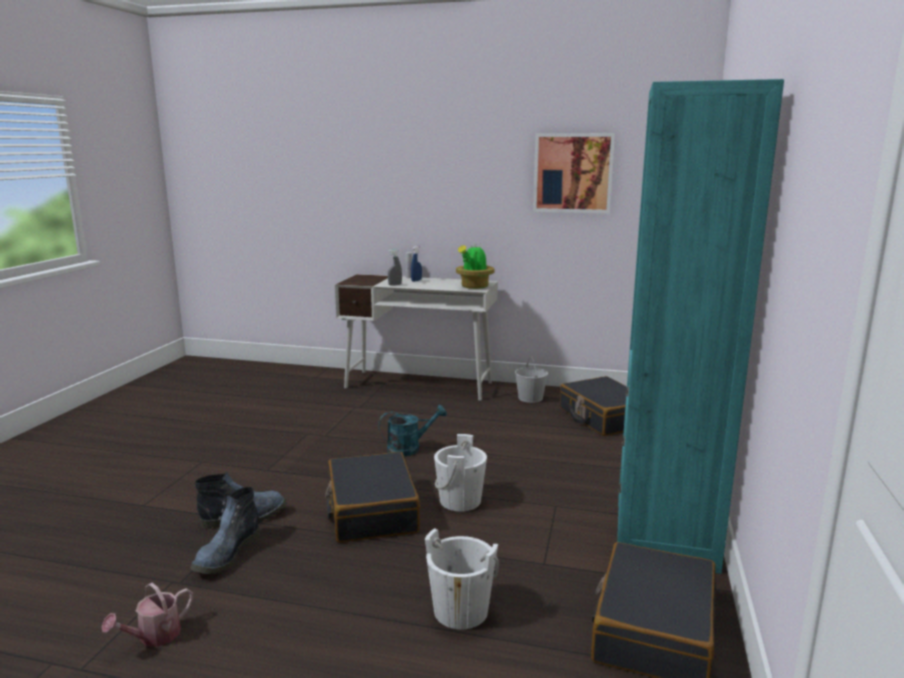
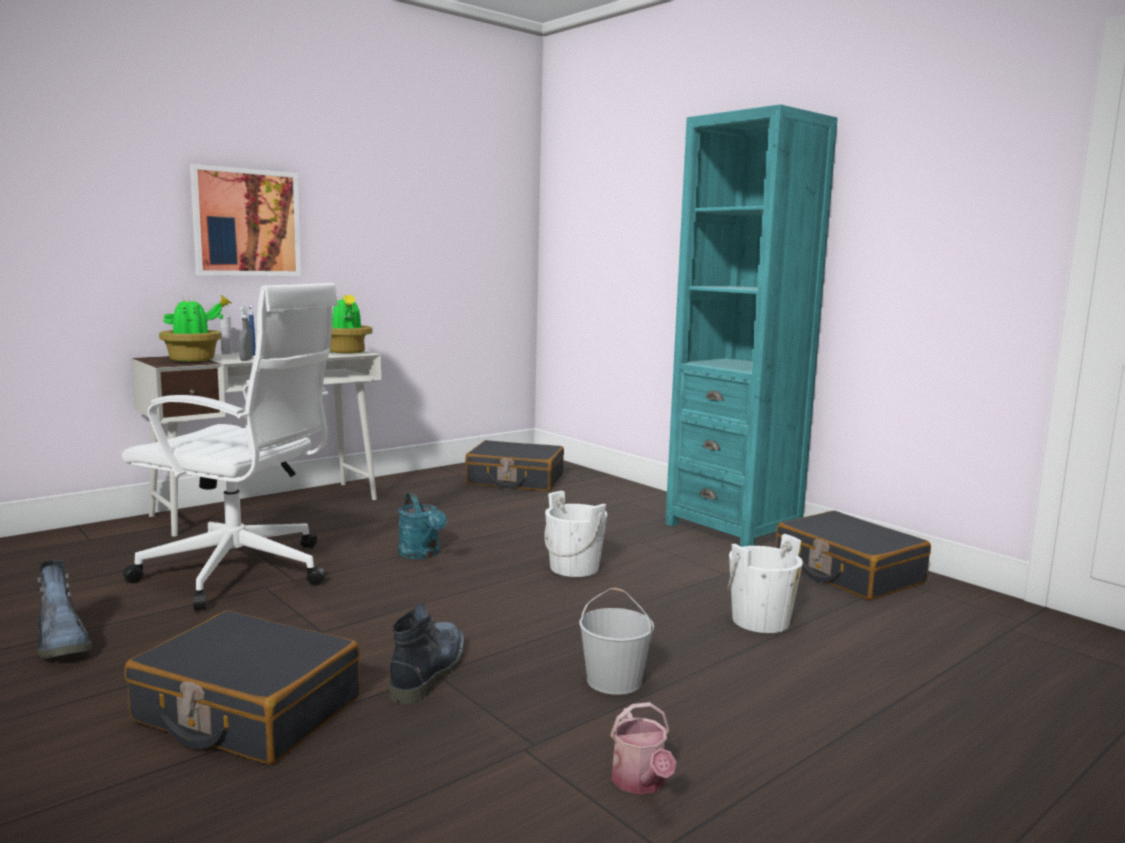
camera: 55 degrees left, 5 degrees down
(227, 555) = (509, 701): boot -> boot (63, 643)
(318, 421) = (242, 573): none -> white office chair
(371, 511) = (530, 606): black suitcase -> black suitcase (247, 710)
(372, 281) = (195, 360): none -> potted plant
(409, 448) = (422, 554): turquoise watering can -> turquoise watering can turned 135 degrees clockwise
(530, 398) = (417, 484): white bucket -> white bucket (613, 680)
(573, 173) = (420, 210): picture -> picture (246, 222)

